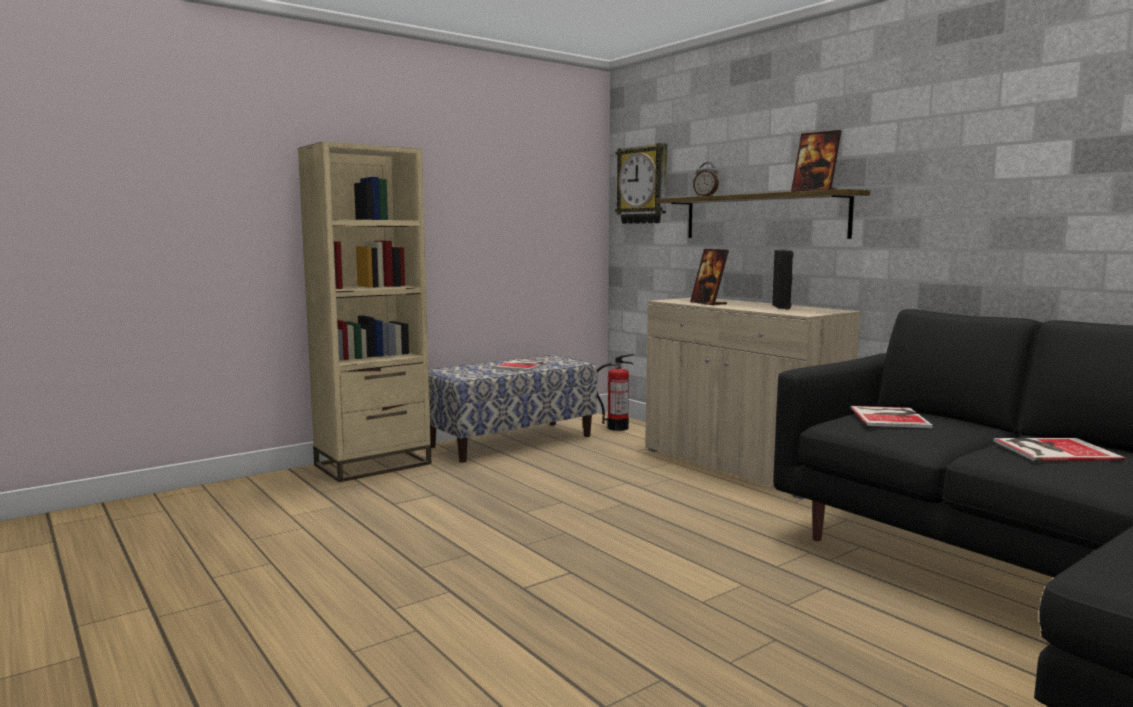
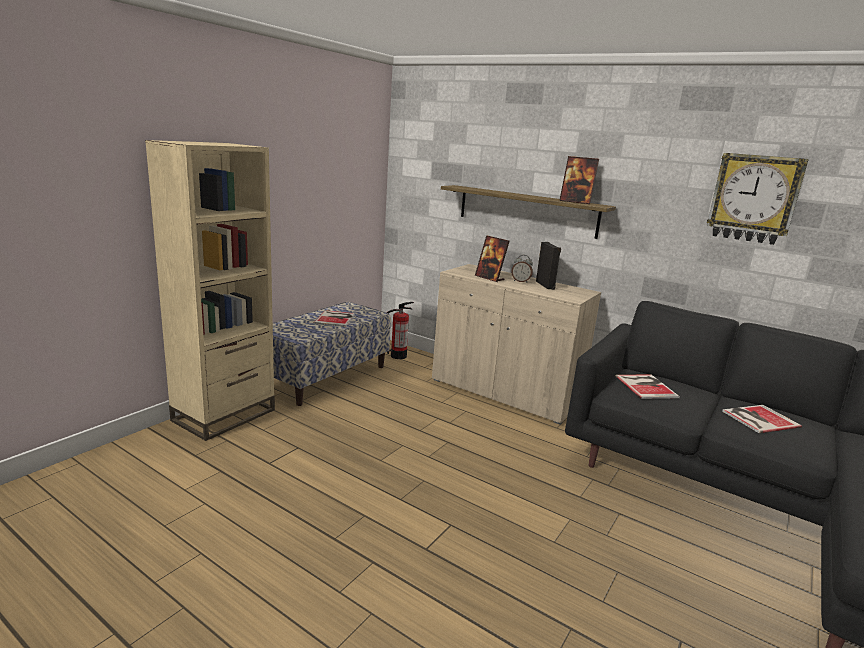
camera: 20 degrees left, 10 degrees up
(643, 185) = (421, 168): wall clock -> wall clock (754, 198)
(705, 196) = (482, 189): alarm clock -> alarm clock (520, 281)

